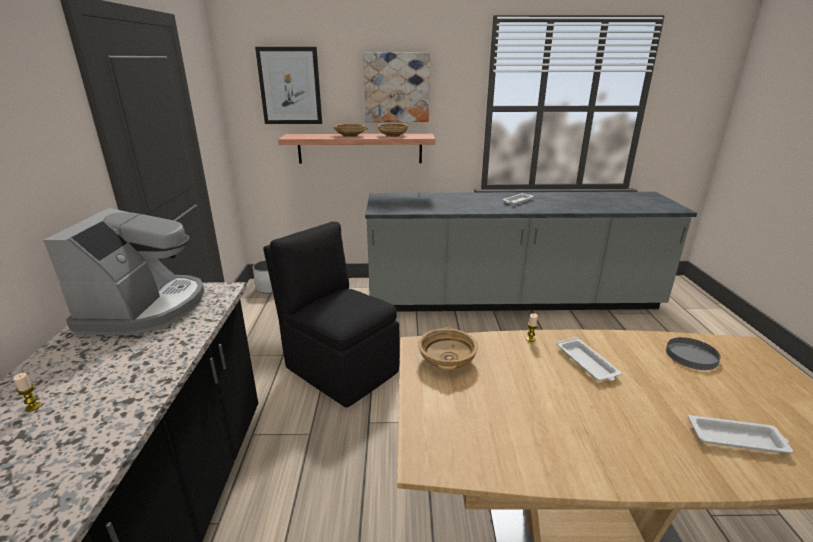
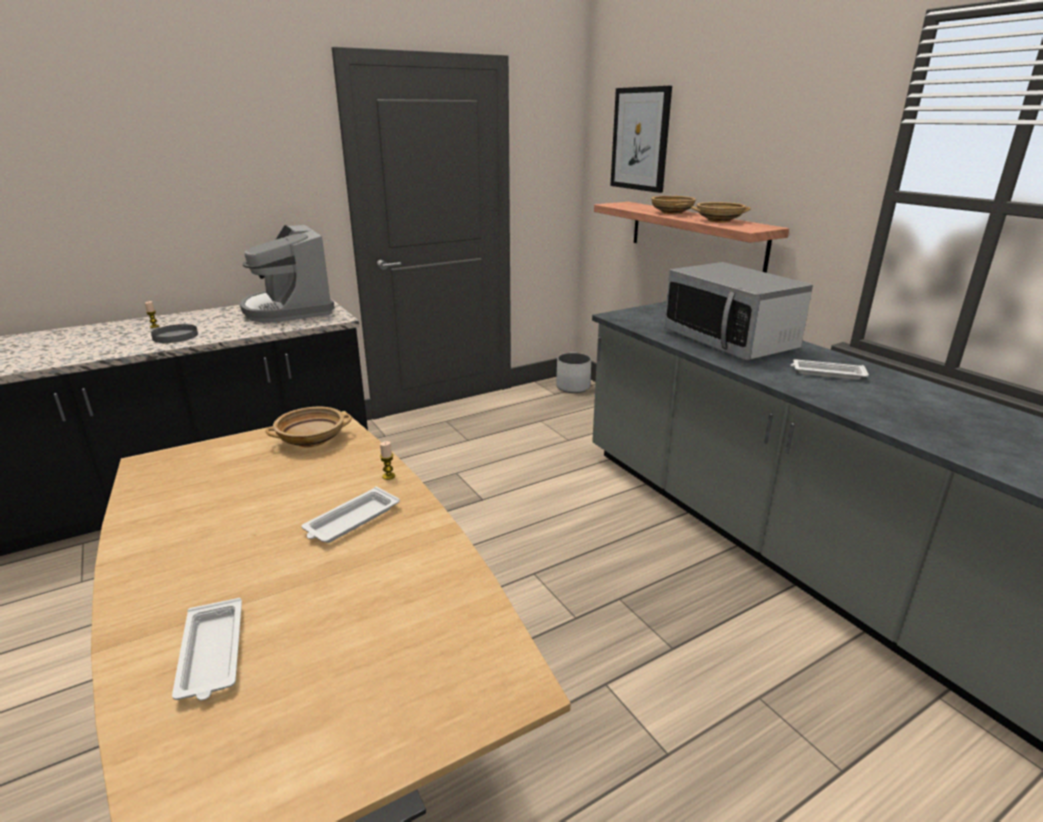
camera: 60 degrees right, 0 degrees up
(145, 308) = (288, 310): coffee machine -> coffee machine turned 90 degrees clockwise
(340, 368) = (476, 476): black chair -> none
(397, 88) = (752, 147): picture -> none
(456, 202) = (729, 341): none -> microwave
(691, 356) = (429, 611): grey plate -> grey plate (175, 336)

